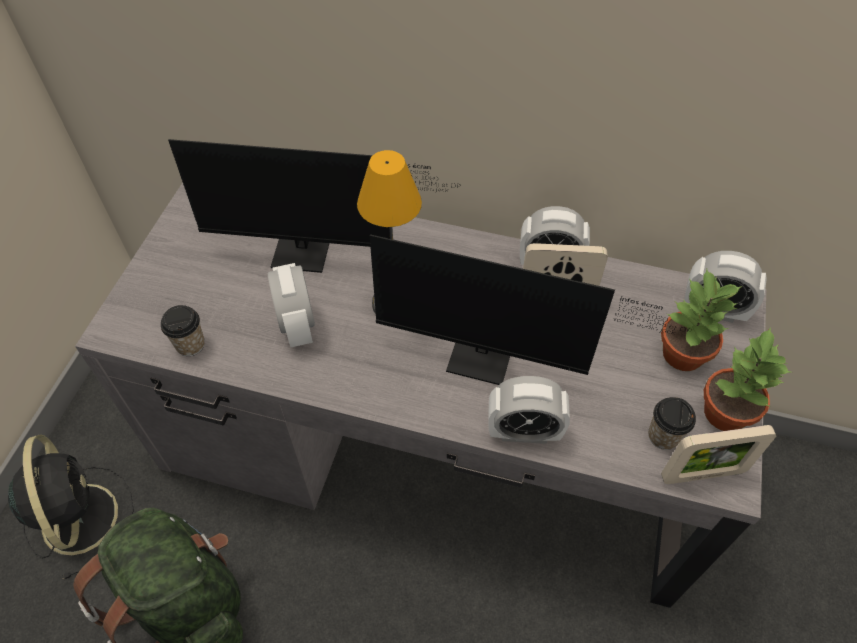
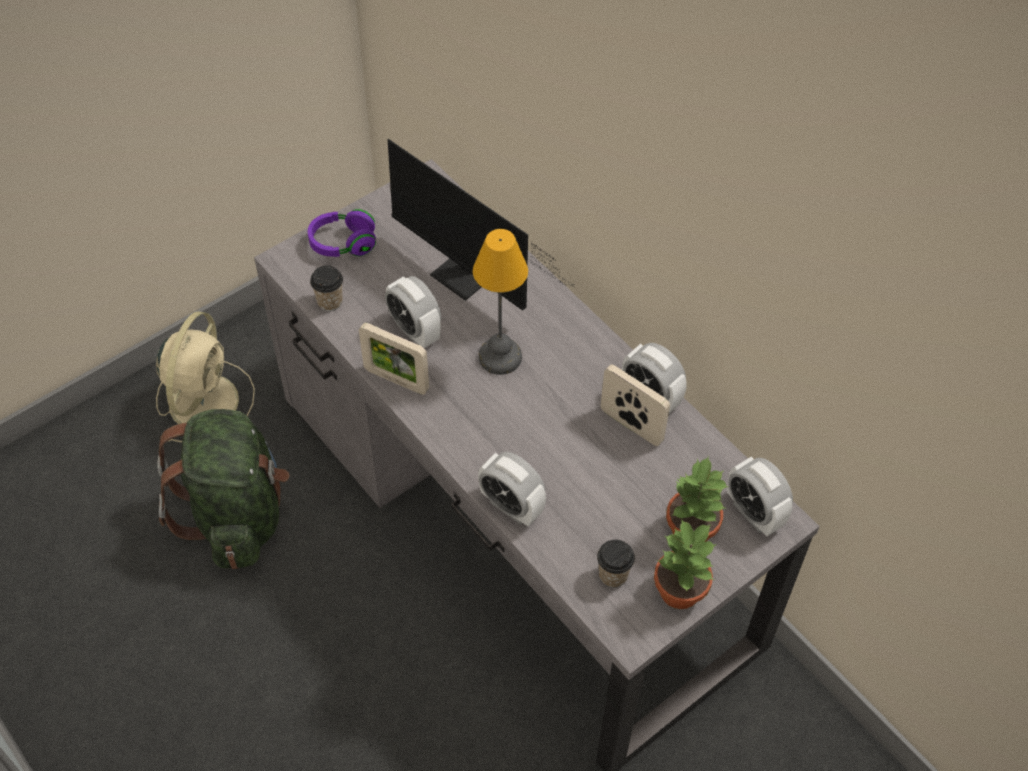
camera: 35 degrees right, 0 degrees up
(79, 515) = (205, 399): black fan -> beige fan
(162, 284) = (343, 244): none -> purple headphones
(297, 325) = (415, 331): alarm clock -> alarm clock turned 60 degrees counterclockwise
(490, 360) = (534, 442): monitor -> none
(702, 474) = (616, 618): picture frame -> picture frame (396, 380)

